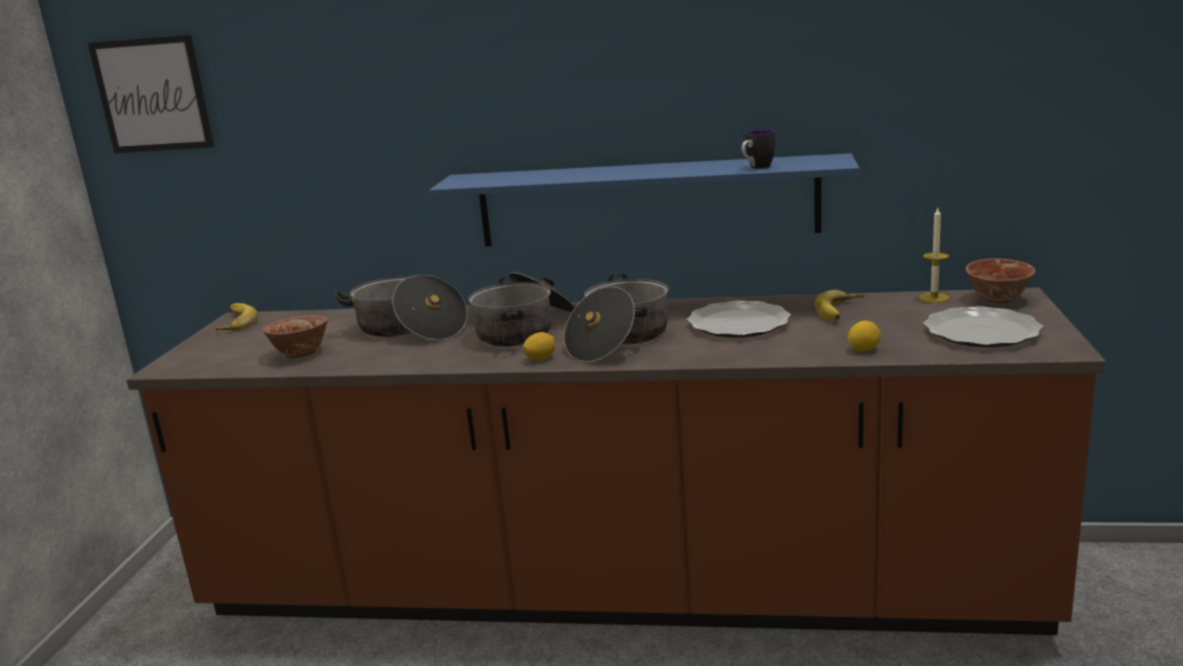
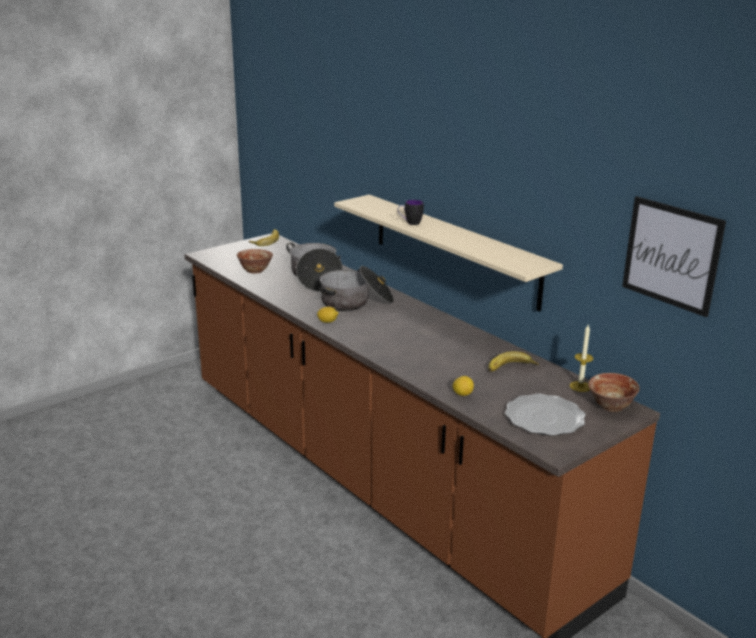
camera: 40 degrees right, 5 degrees up
(152, 95) = (263, 102): picture -> picture (671, 255)
(619, 340) = (377, 329): cooking pot -> none
(646, 202) = (454, 250): blue shelf -> beige shelf
(738, 324) = (446, 348): plate -> none
(757, 168) = (484, 253): mug -> mug (410, 223)

